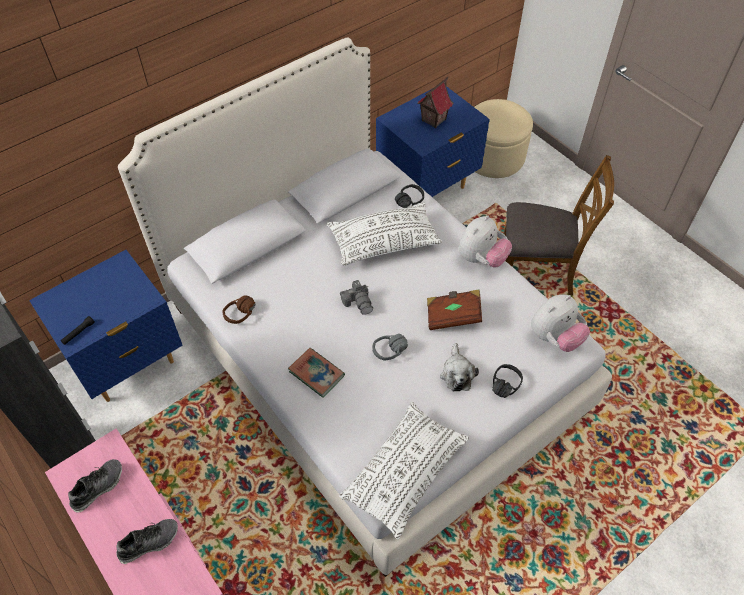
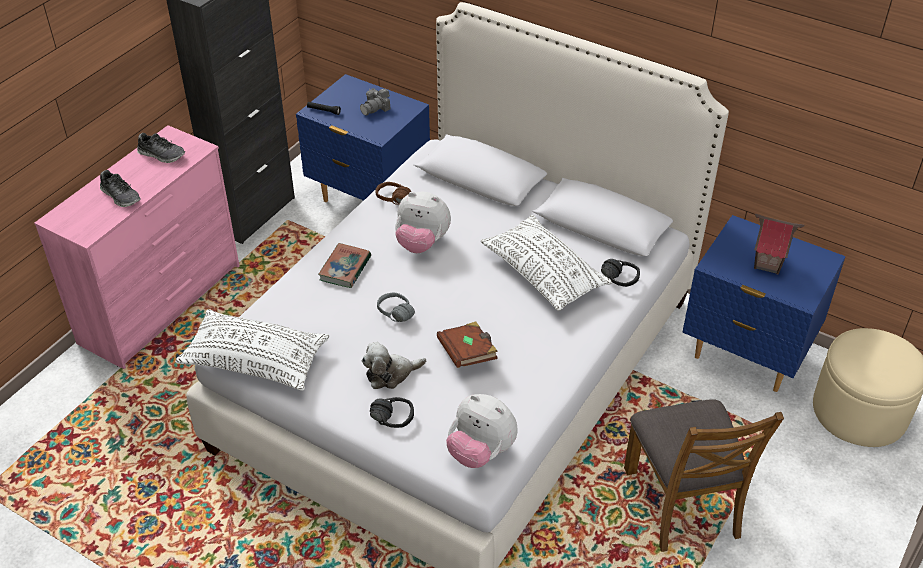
camera: 70 degrees right, 10 degrees down
(358, 302) = (448, 274): camera -> camera (376, 108)
(481, 259) = (566, 361): plush toy -> plush toy (422, 243)

